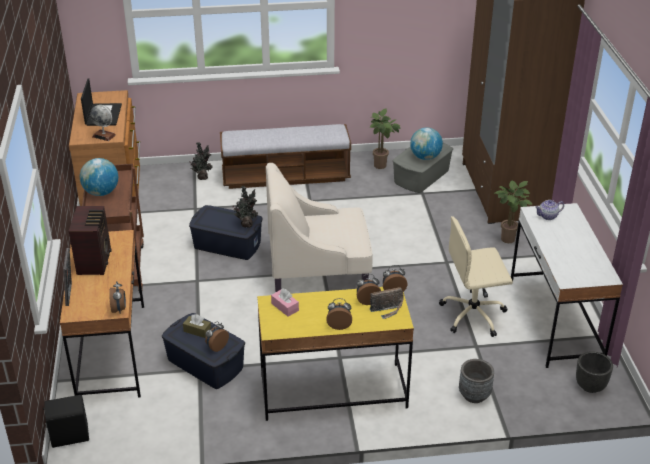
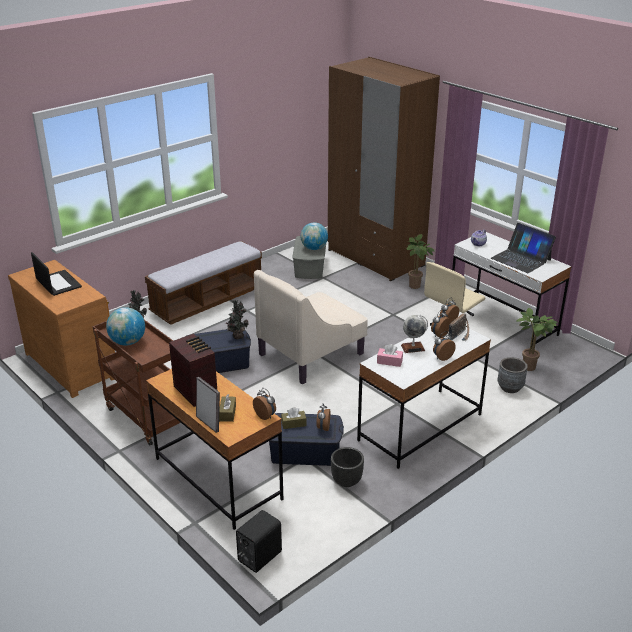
camera: 35 degrees left, 5 degrees down
(94, 292) = (227, 413): none -> brown tissue box
(104, 136) = (81, 298): globe -> globe (413, 348)
(333, 391) = (420, 427): yellow desk -> white desk
(381, 166) = (273, 270): potted plant -> potted plant (531, 367)
(573, 252) = (521, 259): none -> laptop
(591, 386) = (567, 352): black planter -> black planter (347, 480)

